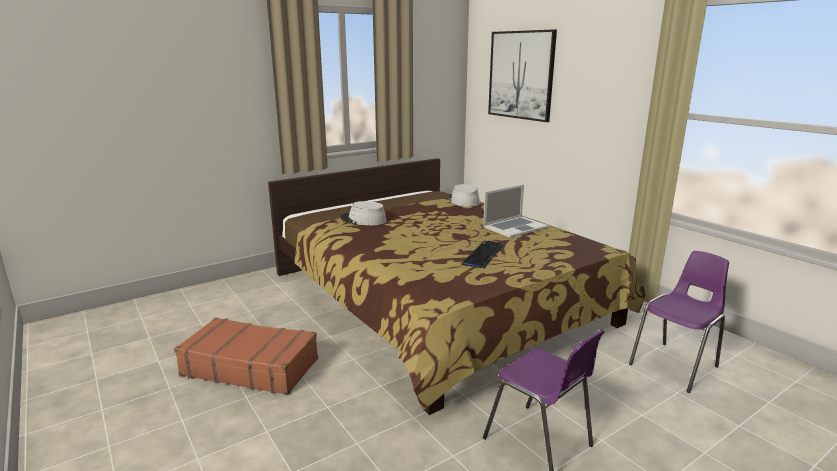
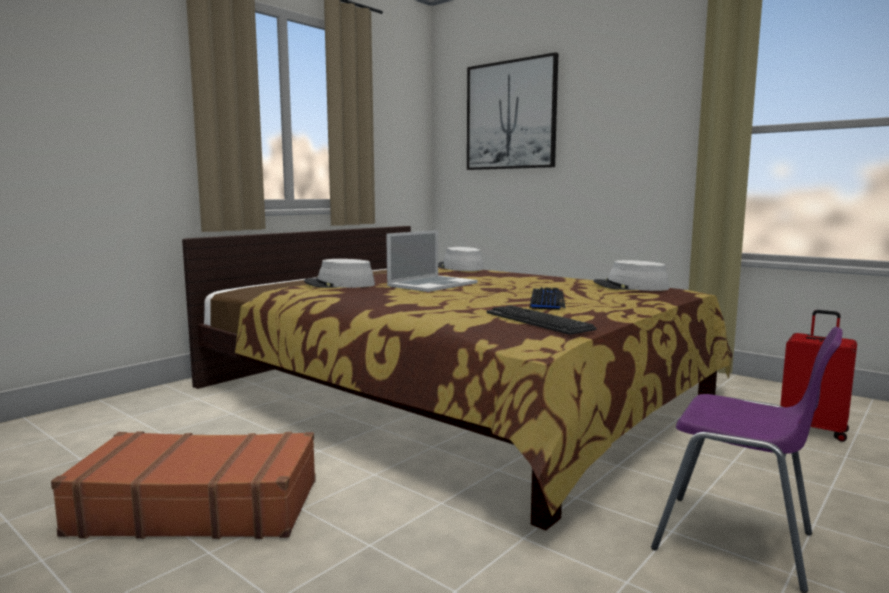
camera: 15 degrees left, 10 degrees down
(453, 281) = (537, 321): none -> keyboard
(515, 227) = (555, 280): laptop -> laptop (432, 284)
(563, 241) = (630, 287): none -> grey hat
(676, 365) = (813, 429): purple chair -> red suitcase

